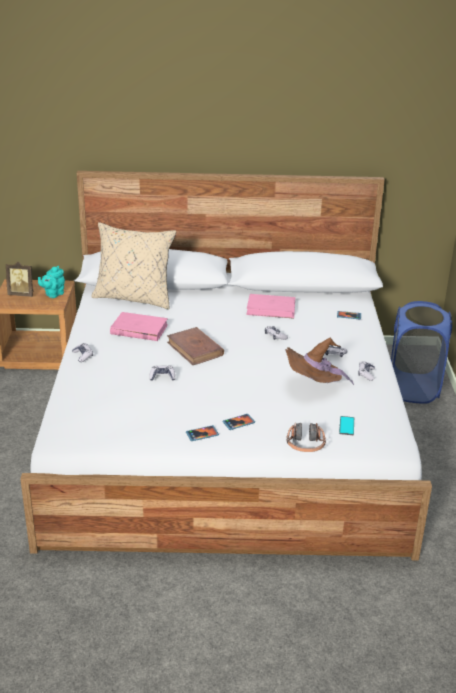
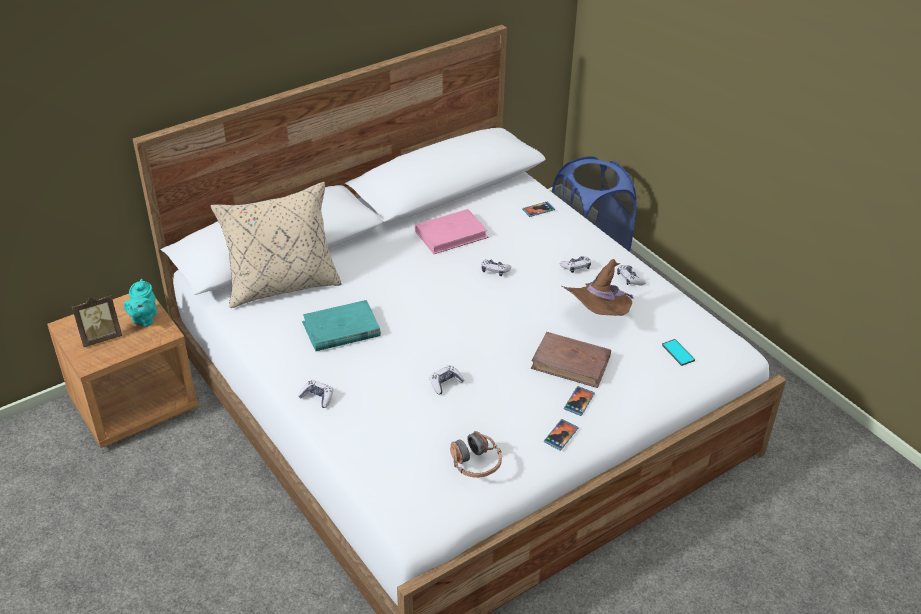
camera: 35 degrees left, 10 degrees up
(139, 329) = (341, 329): pink book -> turquoise book
(195, 349) = (434, 327): brown book -> brown book (571, 363)
(305, 445) = (668, 396): headphones -> headphones (475, 463)

